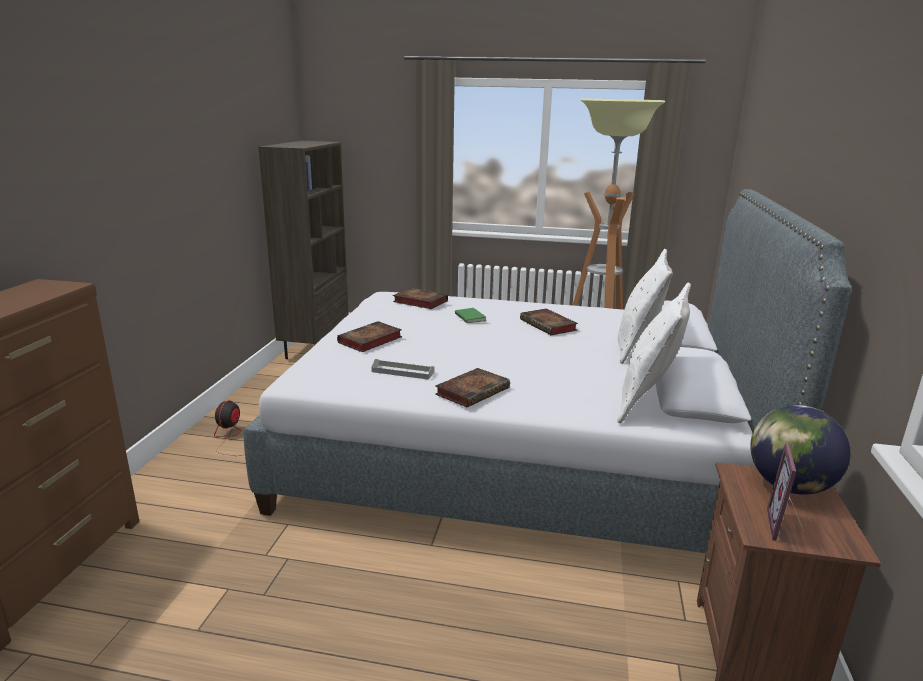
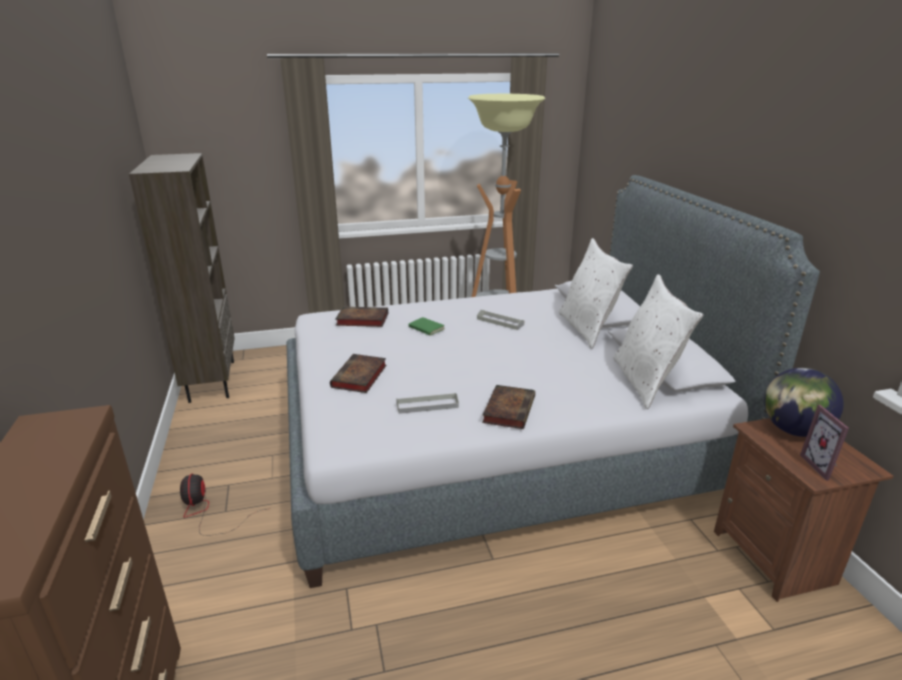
camera: 25 degrees left, 5 degrees up
(549, 325) = (500, 322): book -> grey tray

